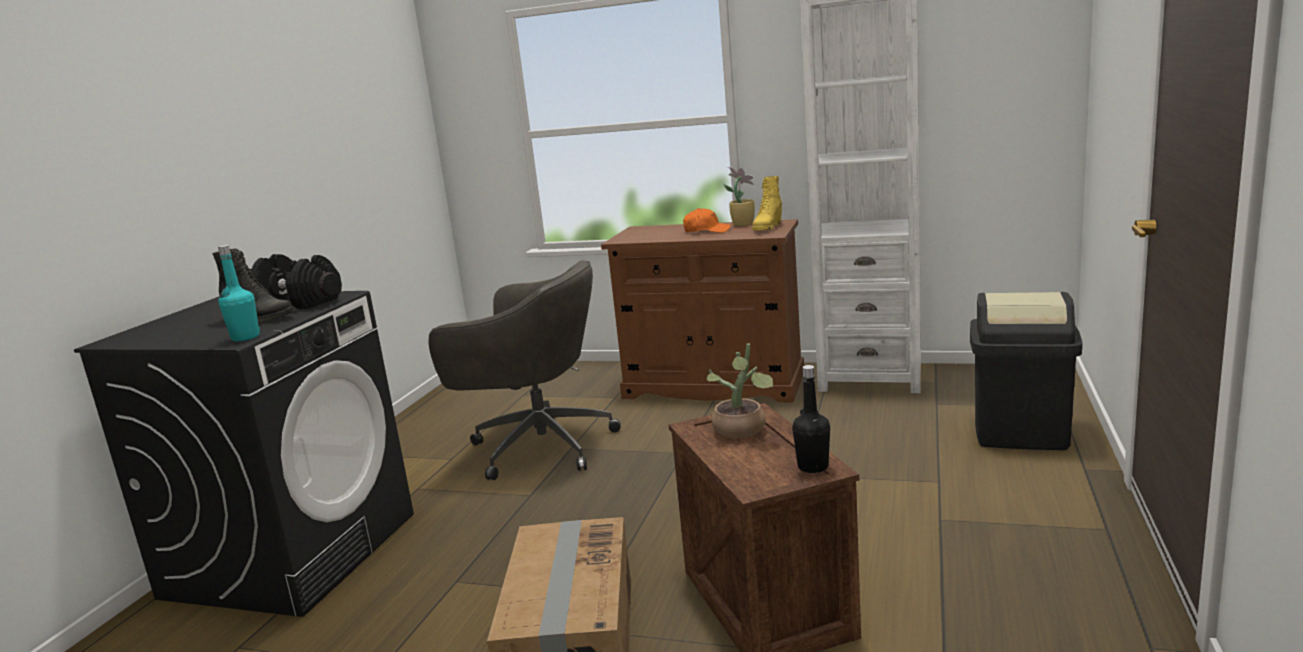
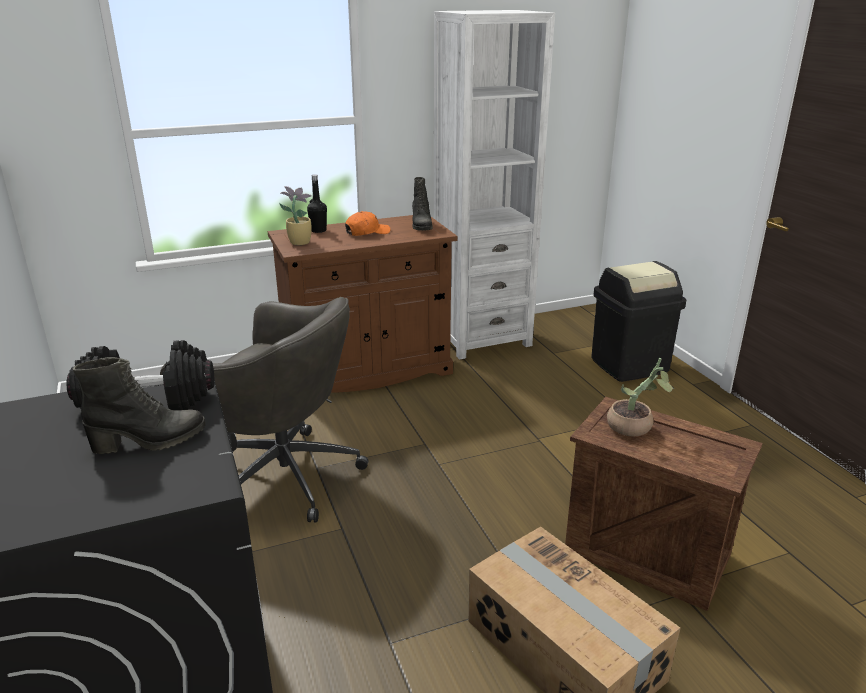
camera: 40 degrees left, 10 degrees up
(245, 337) = (207, 475): turquoise bottle -> none
(538, 446) = (280, 475): grey office chair -> grey office chair turned 45 degrees clockwise
(742, 224) = (387, 222): potted plant -> potted plant (299, 242)
(767, 228) = (421, 226): yellow boot -> black boot
(813, 467) = (729, 445): black bottle -> black bottle (318, 230)

